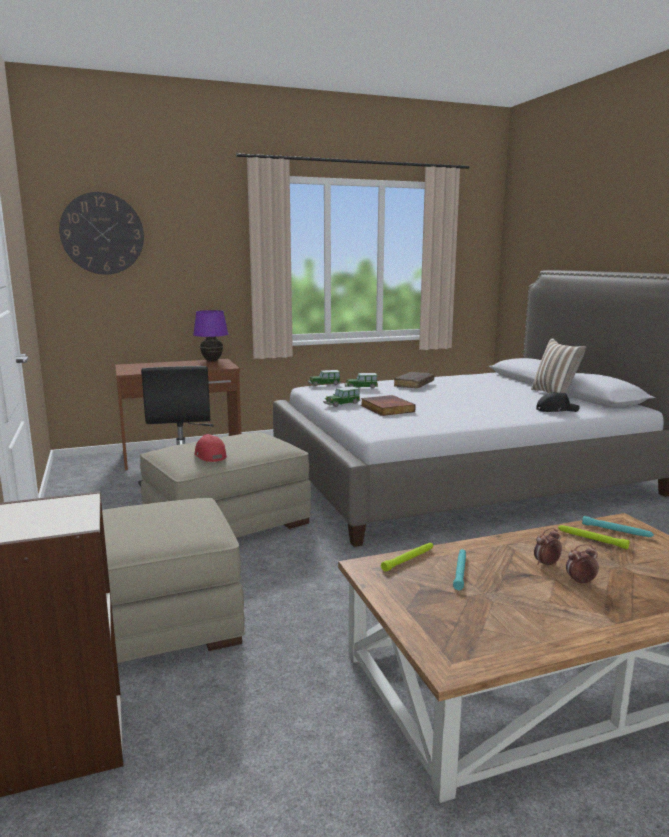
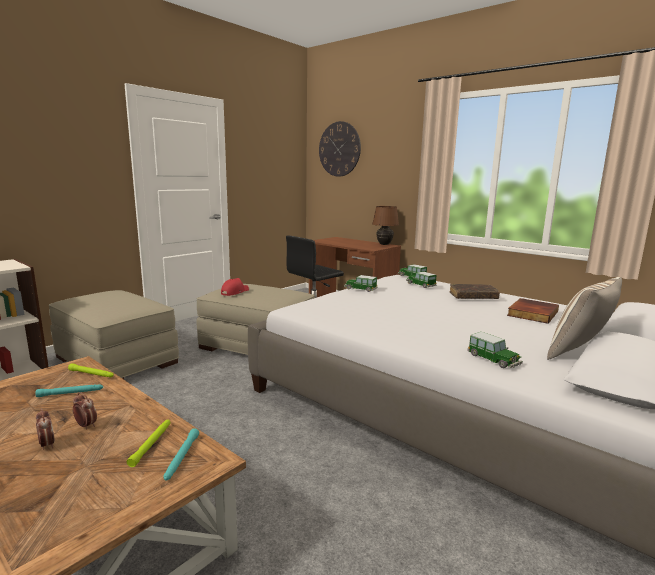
camera: 60 degrees right, 0 degrees up
(212, 361) = (384, 244): purple table lamp -> brown table lamp
(386, 408) = (368, 300): book -> book (531, 313)
(556, 410) = (493, 360): black cap -> toy car

